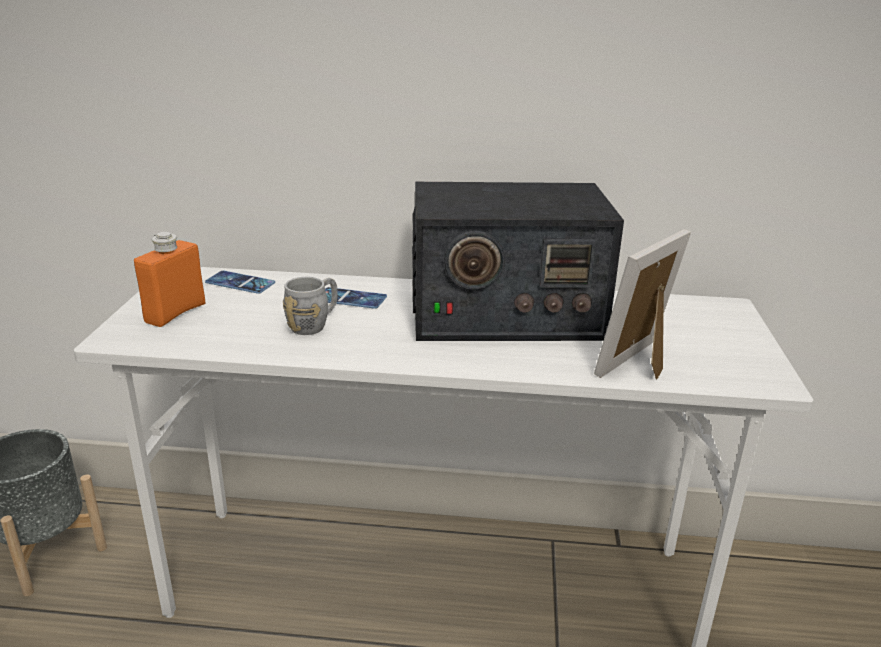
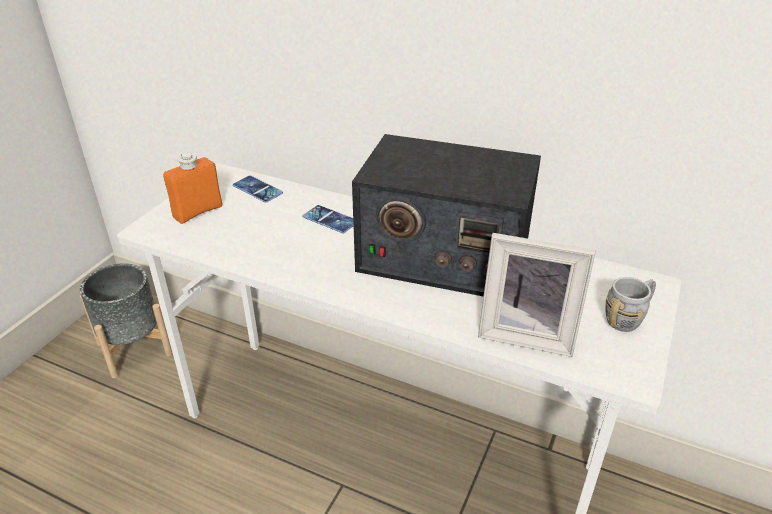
camera: 20 degrees right, 10 degrees up
(314, 324) = (289, 240): grey mug -> grey mug (628, 318)
(642, 364) = (527, 334): picture frame -> picture frame turned 135 degrees counterclockwise

